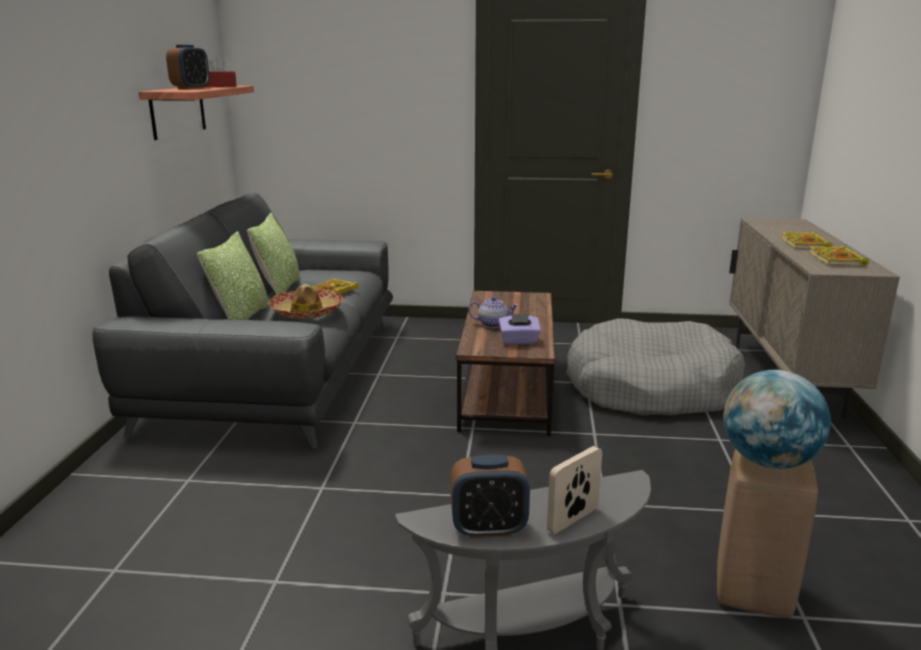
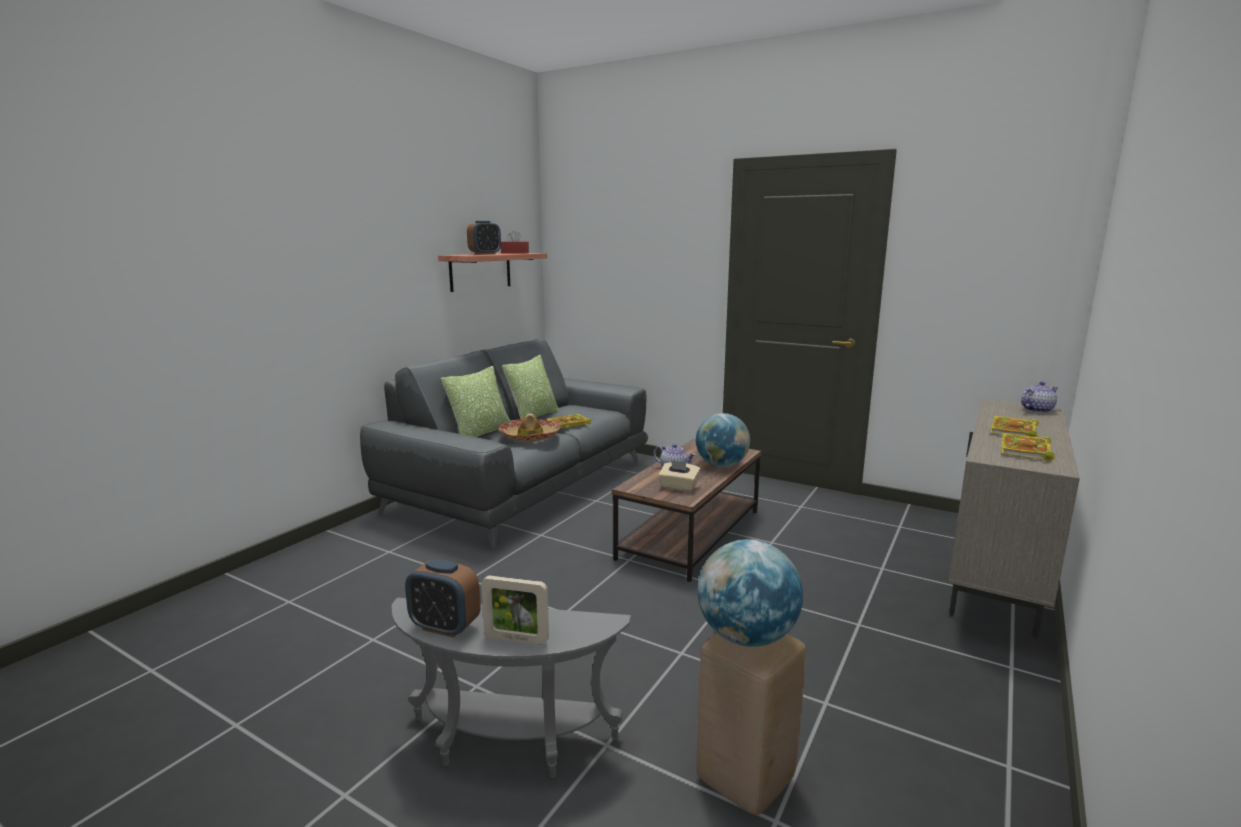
camera: 25 degrees right, 5 degrees down
(519, 341) = (679, 487): purple tissue box -> beige tissue box
(533, 313) = (721, 465): none -> globe
(573, 520) = (516, 639): picture frame -> picture frame turned 150 degrees counterclockwise
(650, 388) = (832, 560): grey dog bed -> none
(793, 223) = (1036, 410): none -> teapot

